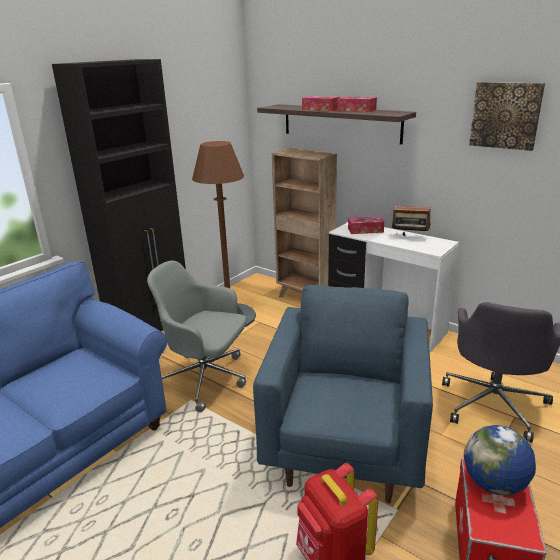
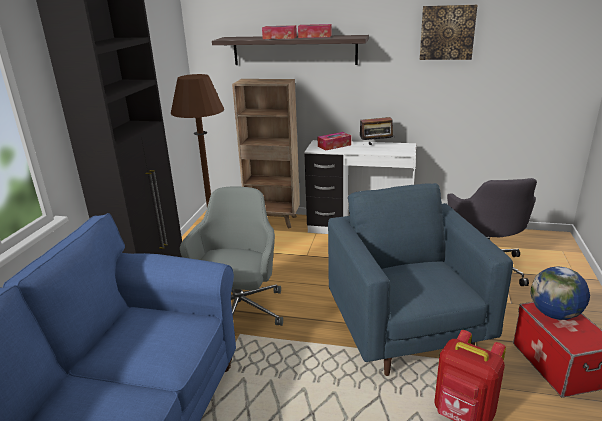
camera: 25 degrees left, 0 degrees up
(206, 379) = (238, 312): grey office chair -> grey office chair turned 105 degrees clockwise

